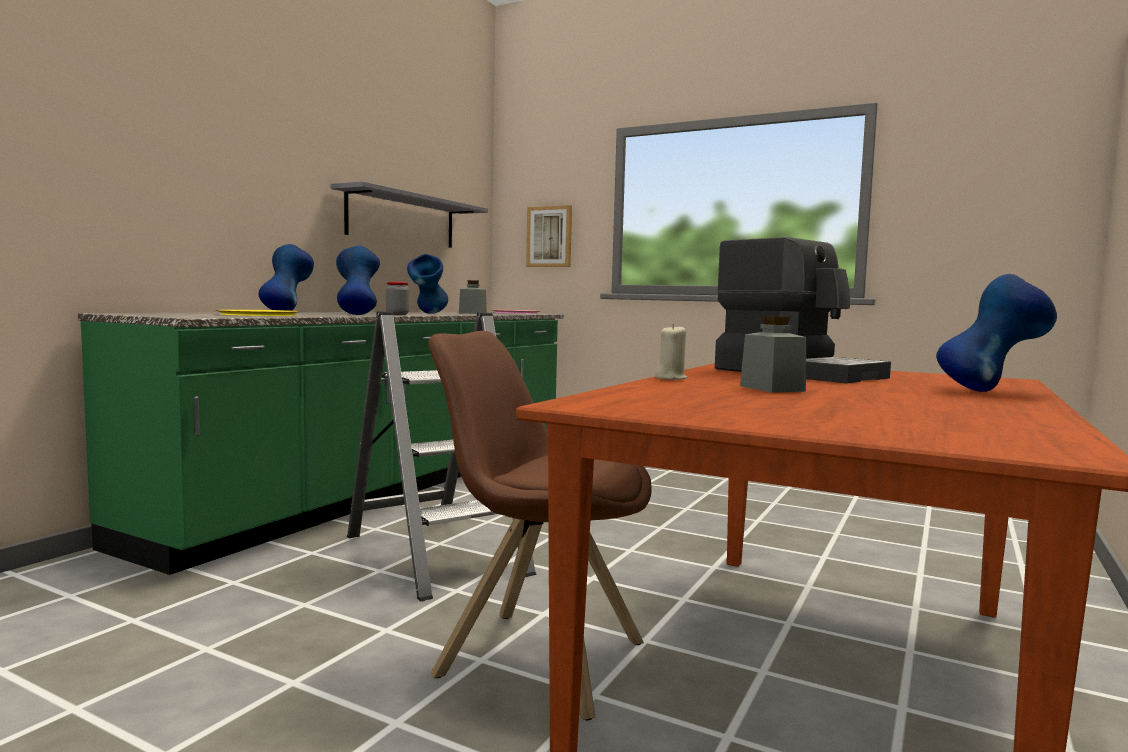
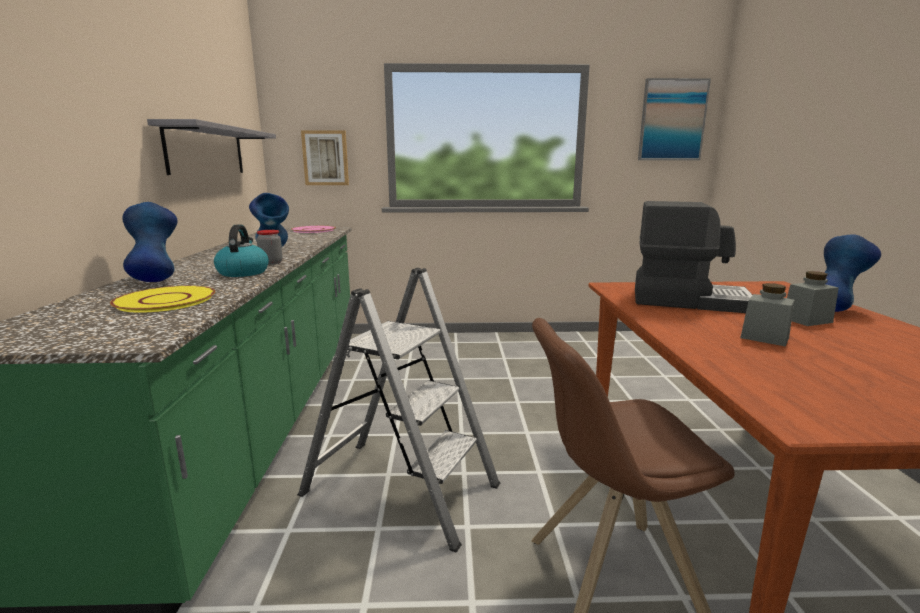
camera: 30 degrees left, 10 degrees up
(357, 314) = (243, 272): blue vase -> kettle
(472, 313) = (297, 240): grey jar -> grey jar (807, 320)
(671, 378) = (673, 333): beige candle -> none
(1018, 169) = (672, 120): none -> picture

